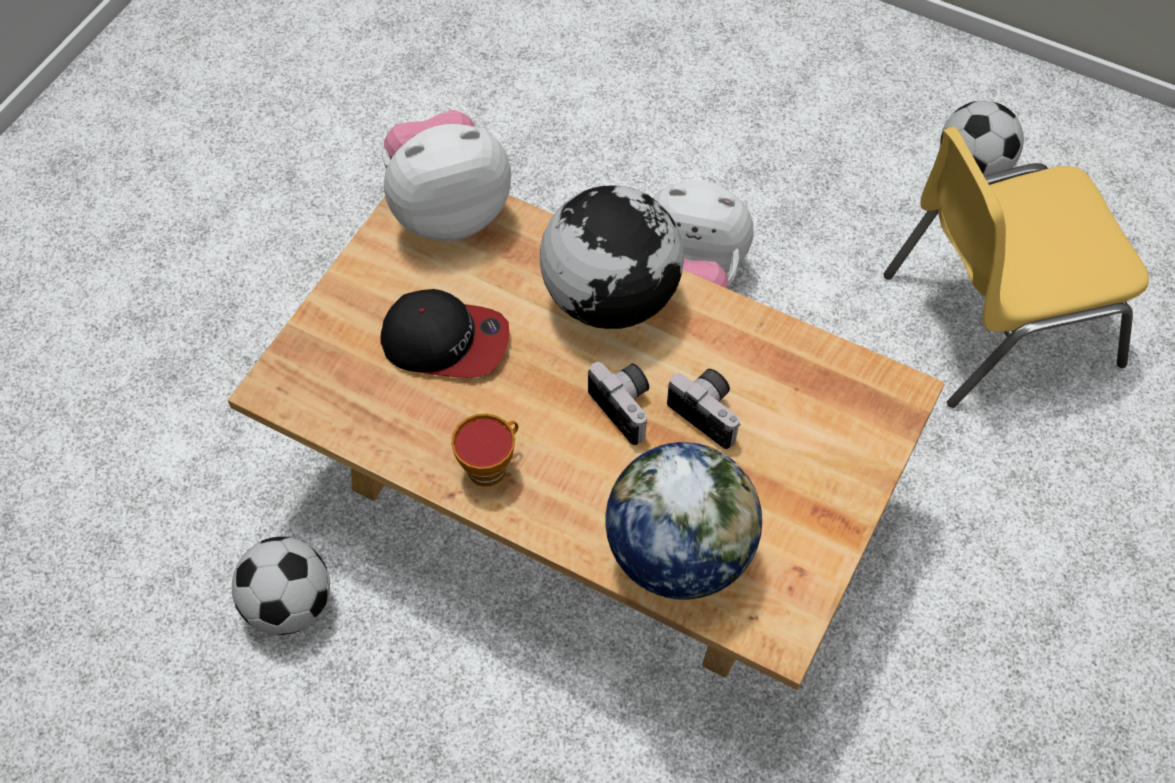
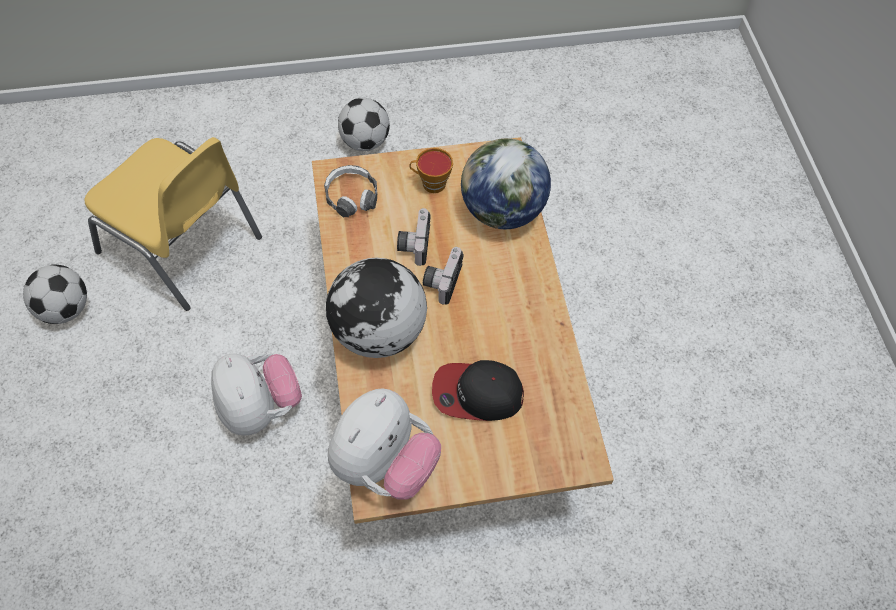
camera: 130 degrees left, 0 degrees up
(289, 604) = (632, 462): football -> football (365, 142)
(446, 341) = (477, 394): cap -> cap turned 60 degrees counterclockwise
(448, 209) = (384, 464): plush toy -> plush toy turned 90 degrees counterclockwise
(490, 465) = (530, 318): cup -> cup (430, 183)
(844, 390) = (351, 196): none -> headphones

